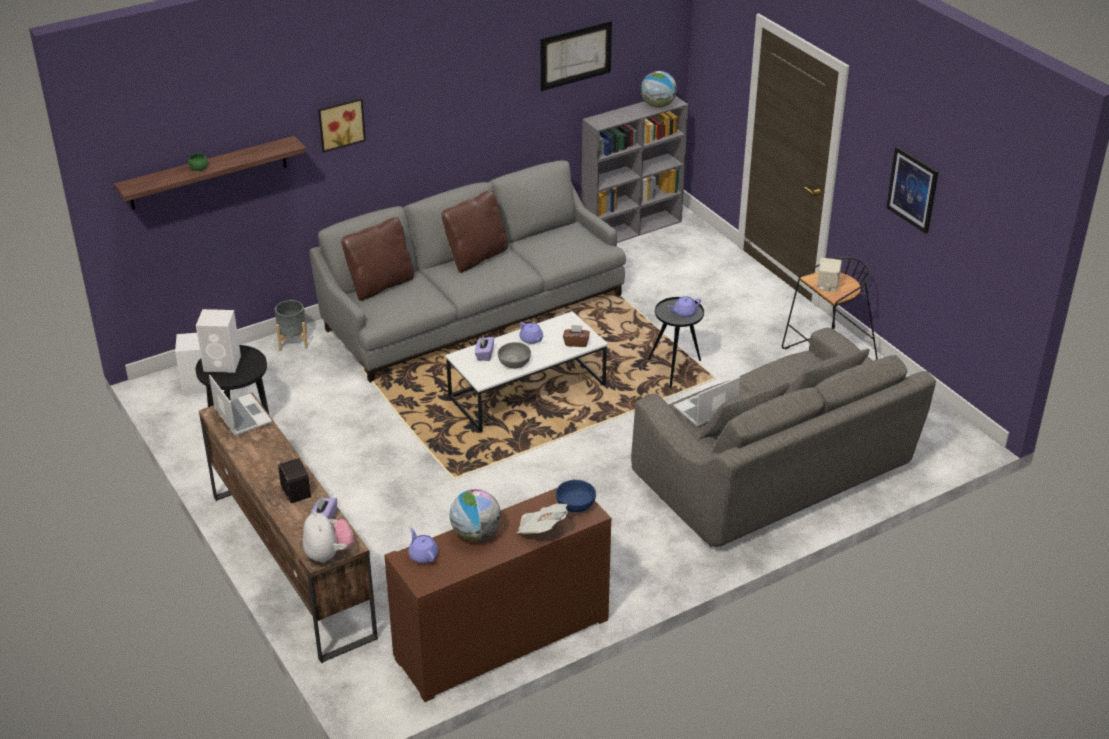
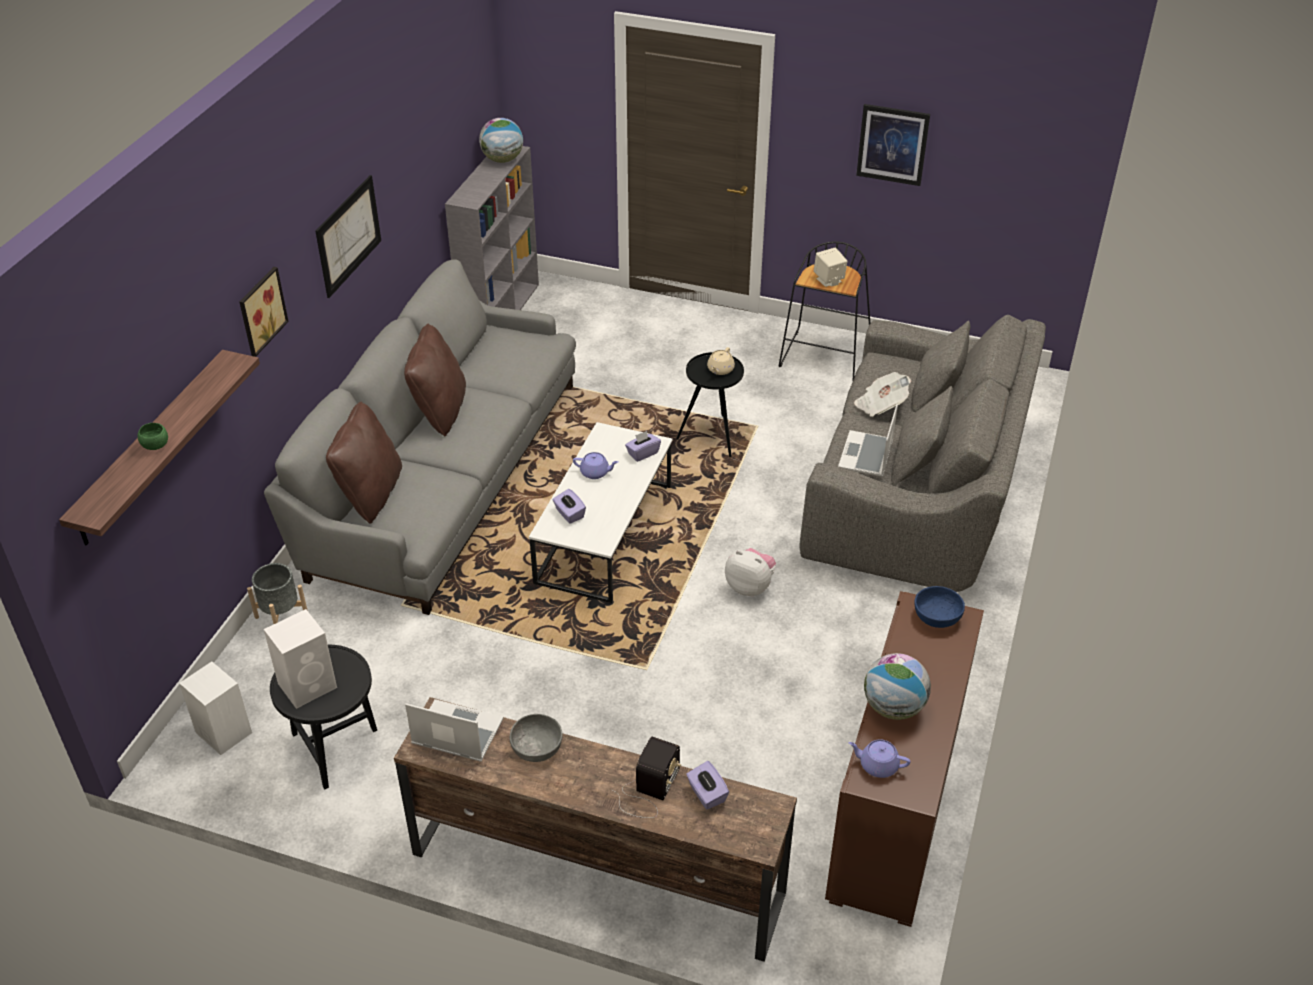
camera: 40 degrees left, 5 degrees up
(297, 499) = (648, 791): radio -> radio turned 90 degrees clockwise
(328, 554) = (765, 831): plush toy -> plush toy (750, 586)
(514, 362) = (609, 506): grey bowl -> grey bowl (537, 748)
(541, 529) = (943, 662): newspaper -> newspaper (880, 405)
(575, 55) = (428, 128): picture -> picture (348, 235)
(576, 343) = (642, 453): brown tissue box -> purple tissue box
(684, 313) = (720, 370): purple teapot -> beige teapot

